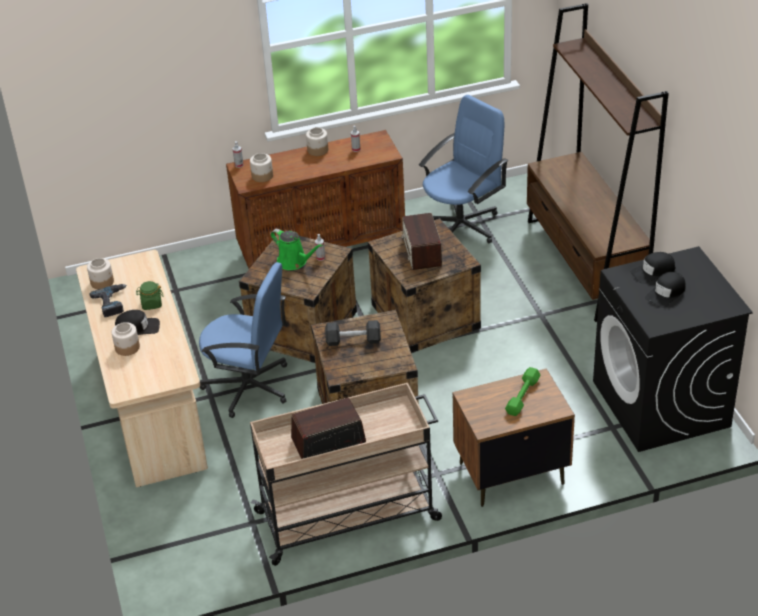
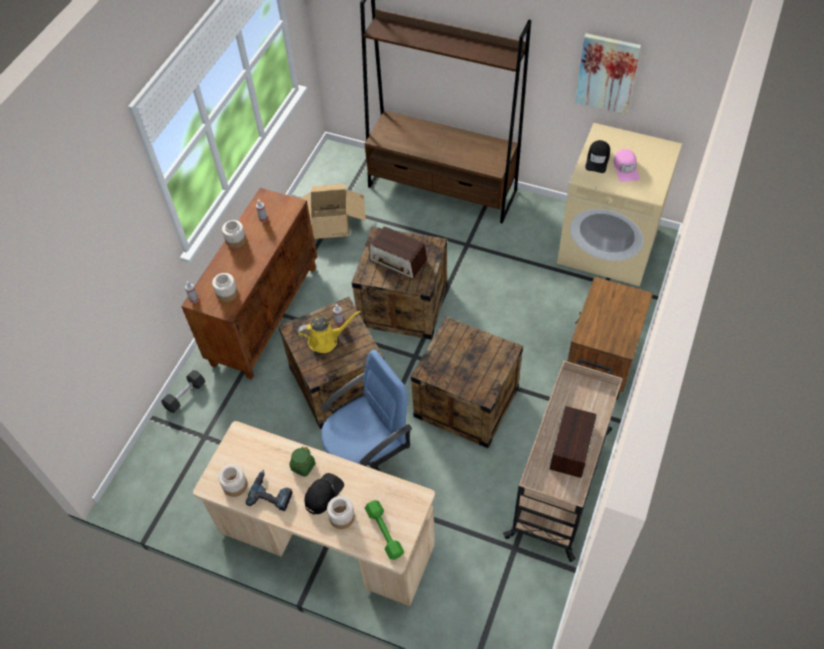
camera: 50 degrees left, 15 degrees up
(294, 262) = (326, 340): green watering can -> yellow watering can
(353, 340) = (455, 362): black dumbbell -> black dumbbell (185, 395)
(461, 226) = (331, 222): blue office chair -> cardboard box
(523, 396) = (611, 307): green dumbbell -> green dumbbell (384, 532)
(661, 404) = (608, 246): black washing machine -> beige washing machine
(666, 293) = (625, 168): black cap -> pink cap
(712, 187) = (607, 73): none -> picture

